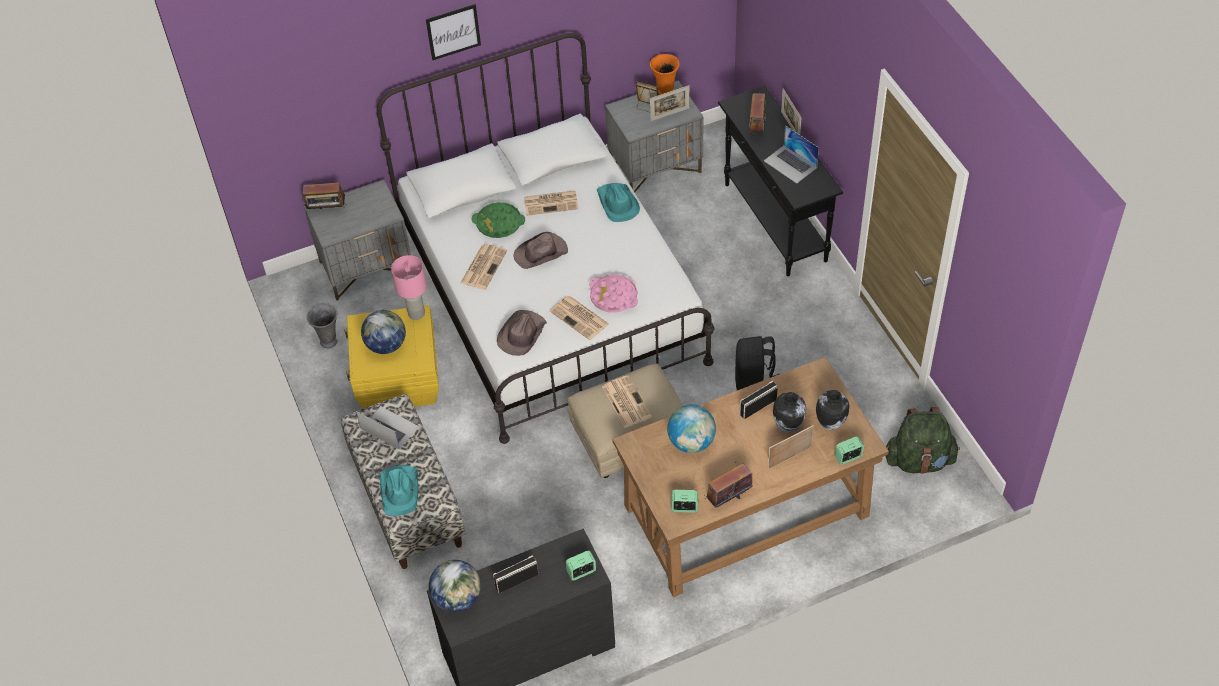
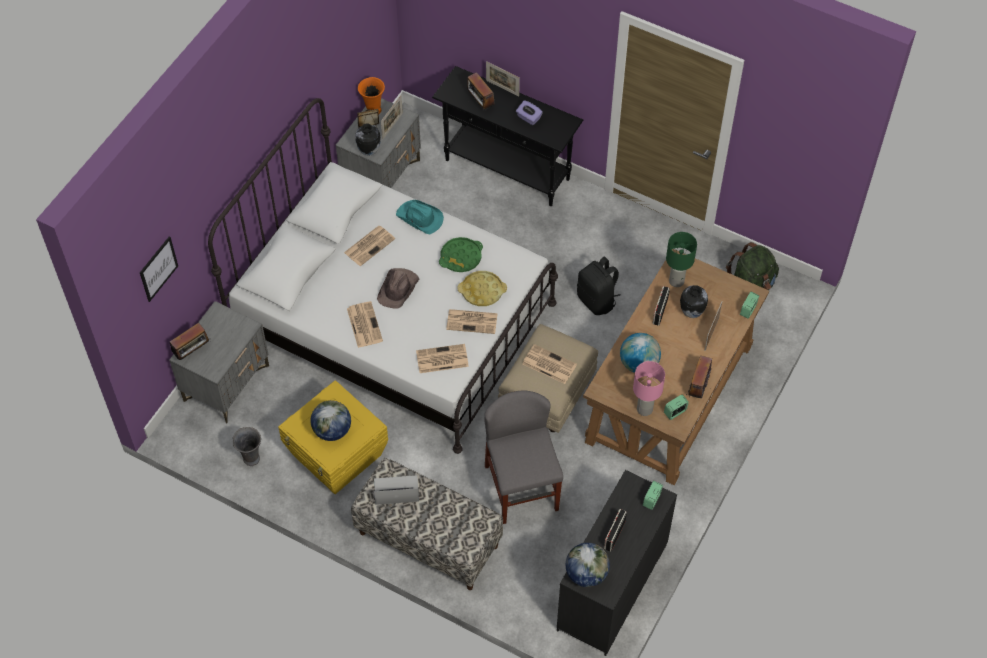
camera: 40 degrees left, 5 degrees up
(400, 490) = (448, 530): turquoise hat -> none
(416, 314) = (332, 393): pink table lamp -> pink table lamp (644, 409)
(453, 31) = (242, 146): picture -> picture (158, 268)
(499, 223) = (344, 284): green tray -> green tray (461, 257)
(521, 334) = (441, 359): brown hat -> newspaper
(529, 509) = (521, 488): none -> grey chair
(613, 297) = (482, 291): pink tray -> yellow tray
(790, 164) = (528, 118): laptop -> purple tissue box
(801, 388) = (676, 281): none -> green table lamp
(830, 424) = (717, 294): vase -> vase (368, 151)

